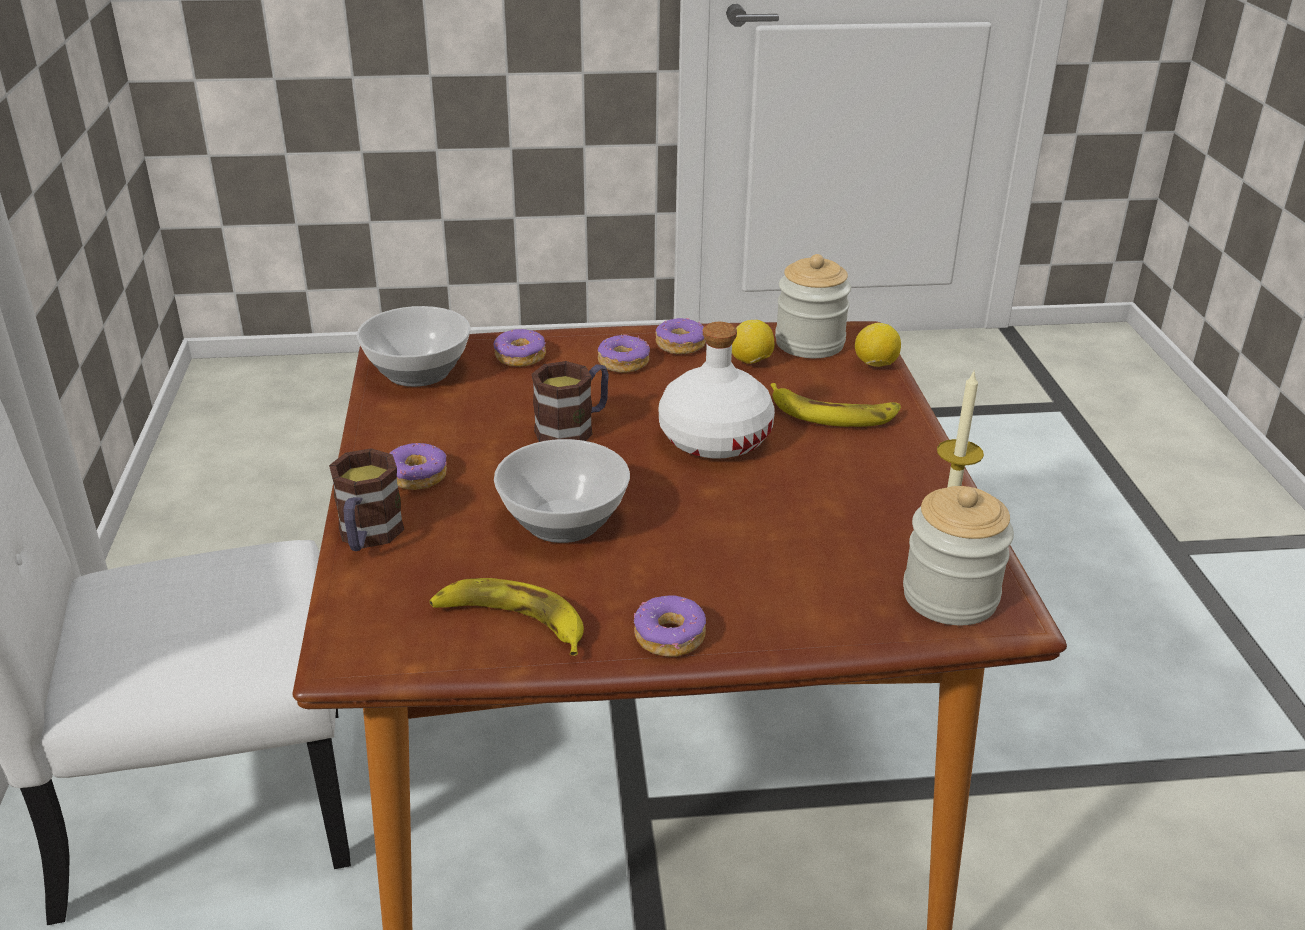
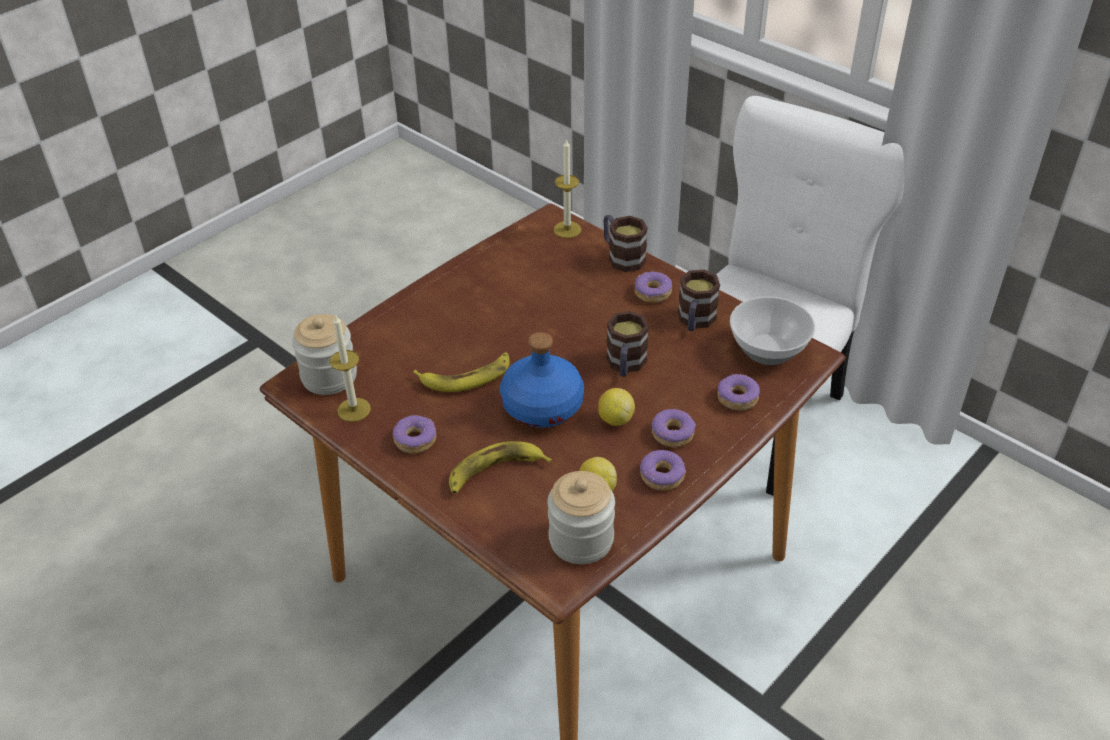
camera: 140 degrees right, 10 degrees up
(360, 620) = (567, 229): none -> candle
(432, 427) = (695, 321): none -> mug
(511, 622) = (509, 260): banana -> banana (466, 376)
(566, 521) = (550, 312): bowl -> none
(669, 637) = (438, 289): donut -> donut (415, 439)
(714, 438) = (543, 406): white bottle -> blue bottle
(875, 365) = (512, 544): lemon -> lemon (615, 419)

